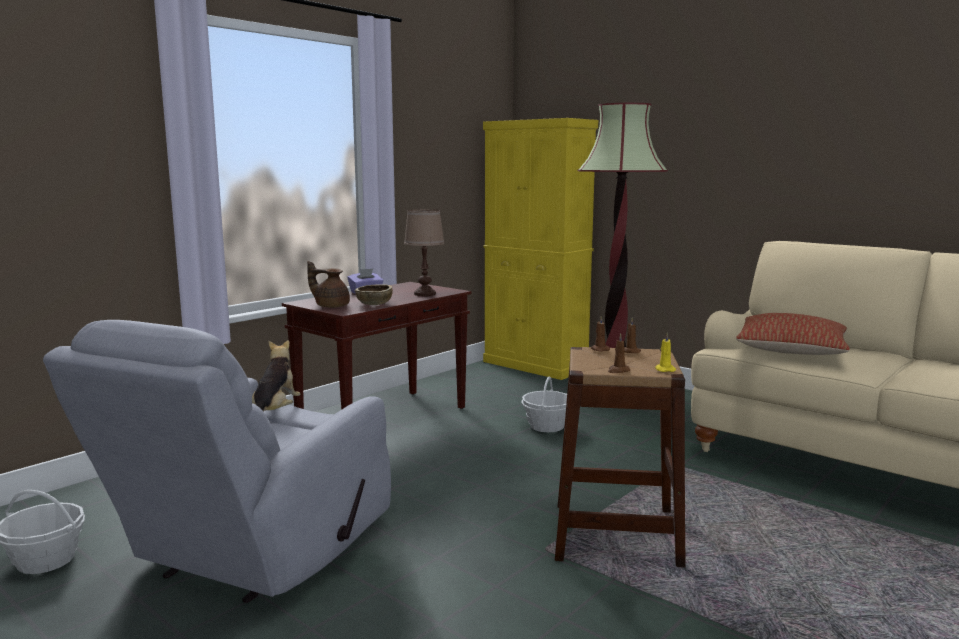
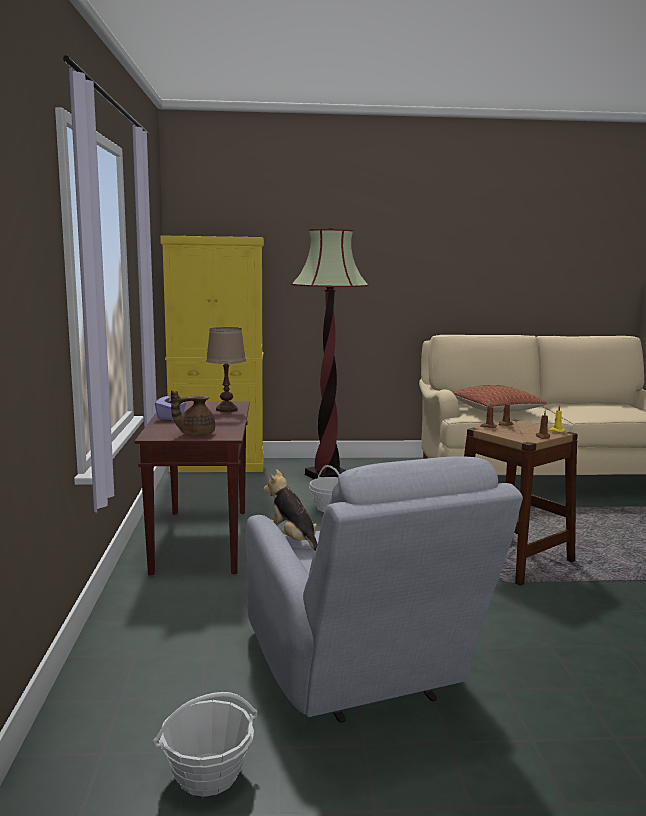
camera: 45 degrees left, 0 degrees up
(374, 304) = (224, 425): brown bowl -> none

